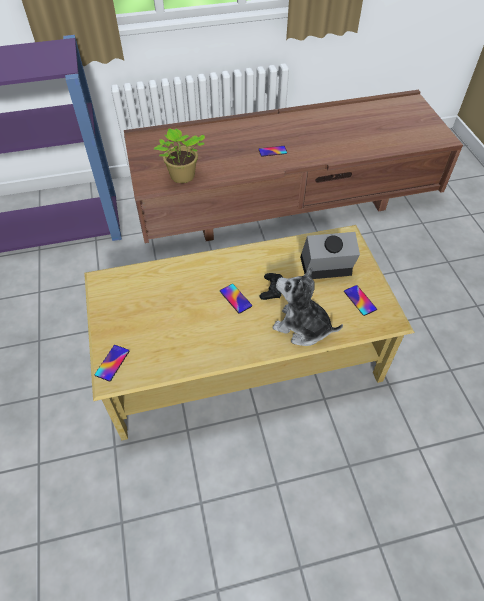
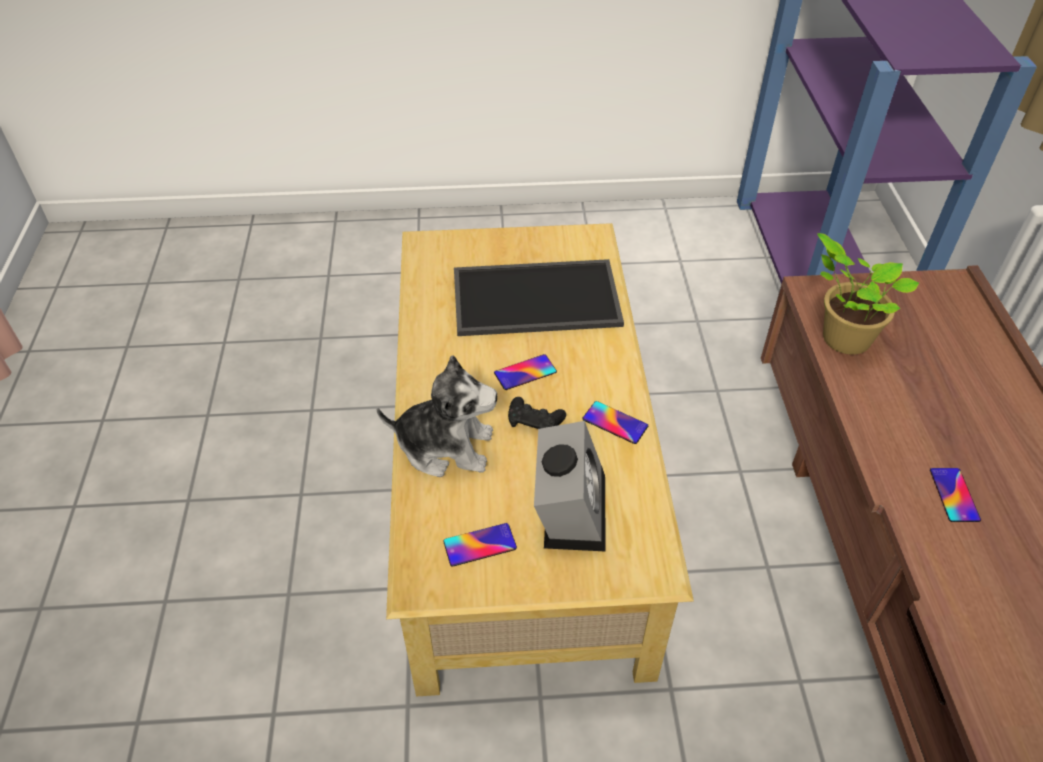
camera: 100 degrees right, 5 degrees down
(112, 363) = (448, 244): phone -> phone (615, 423)
(170, 302) = (534, 300): none -> tray
(302, 327) = (445, 446): plush toy -> plush toy turned 60 degrees clockwise

